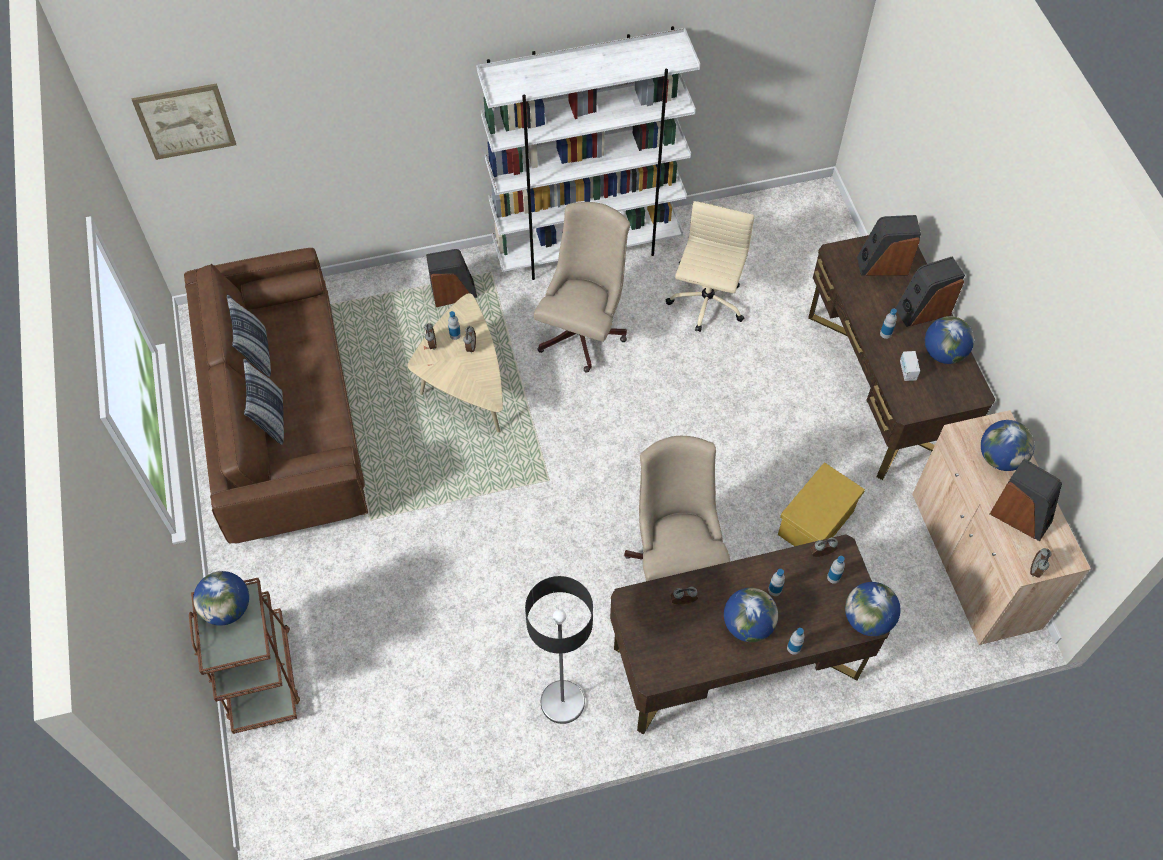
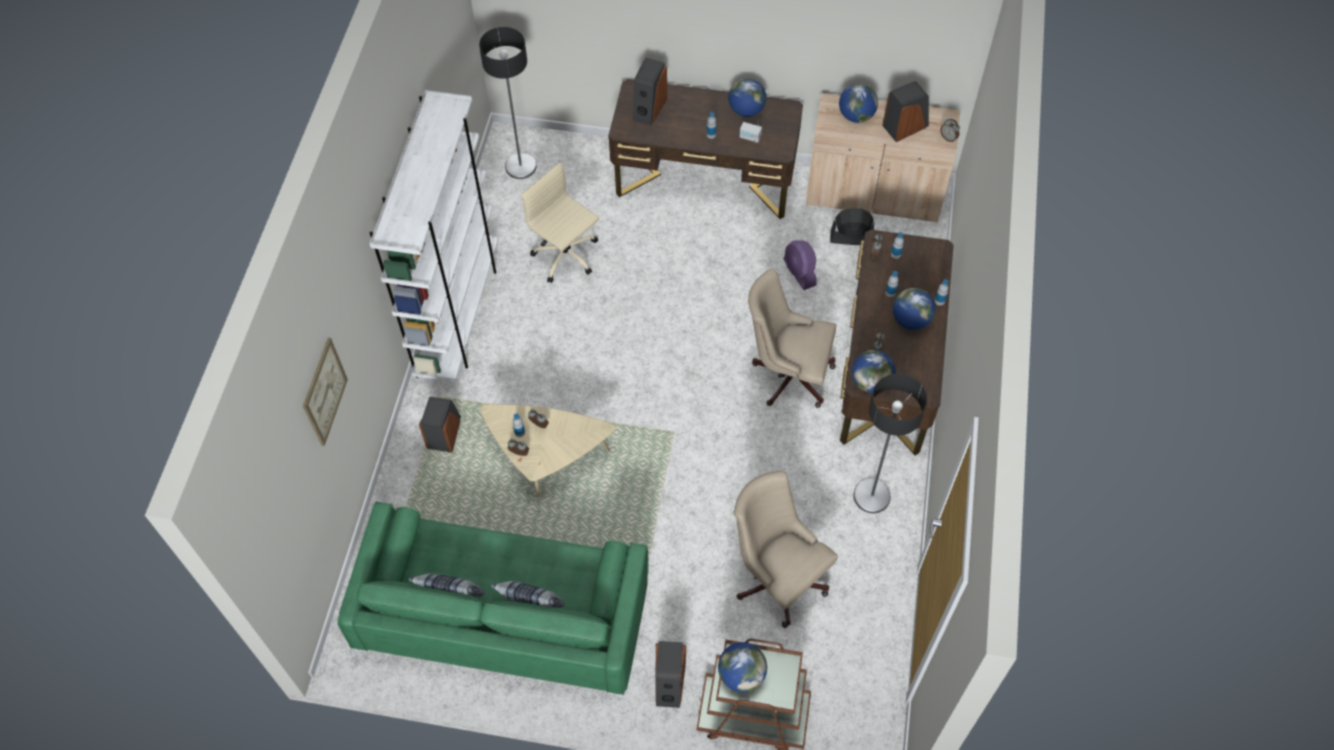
camera: 65 degrees left, 0 degrees up
(185, 121) = (273, 497): picture -> picture (324, 392)
(285, 420) = (504, 616): brown sofa -> green sofa
(584, 330) = (542, 351): beige office chair -> beige office chair (777, 577)
(792, 221) = (520, 166): none -> floor lamp
(815, 523) = (799, 272): yellow storage box -> purple fan
(867, 619) = (936, 249): globe -> globe (870, 382)
(896, 559) = (851, 238): none -> black fan
(922, 310) = (703, 105): speaker -> speaker (669, 683)

